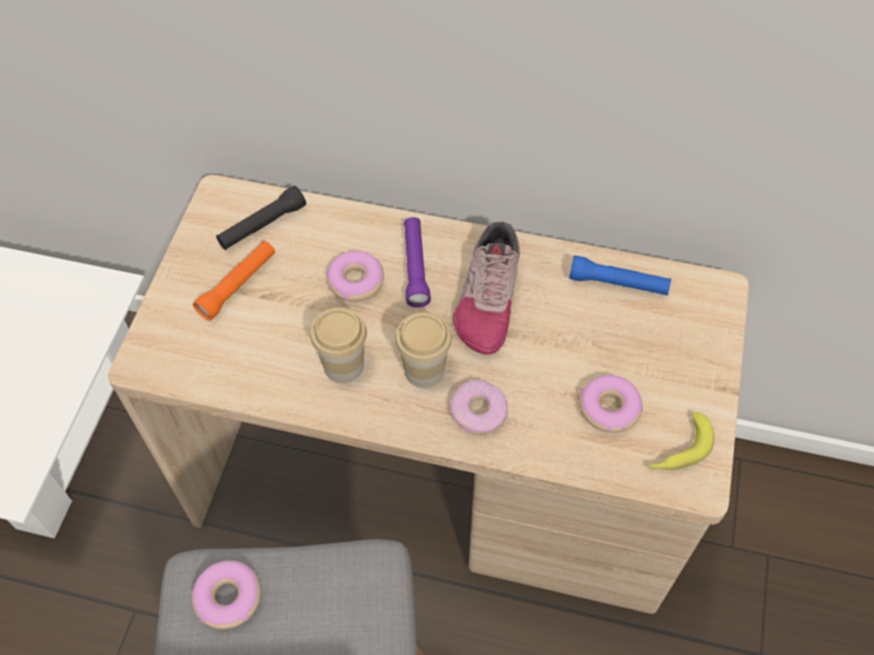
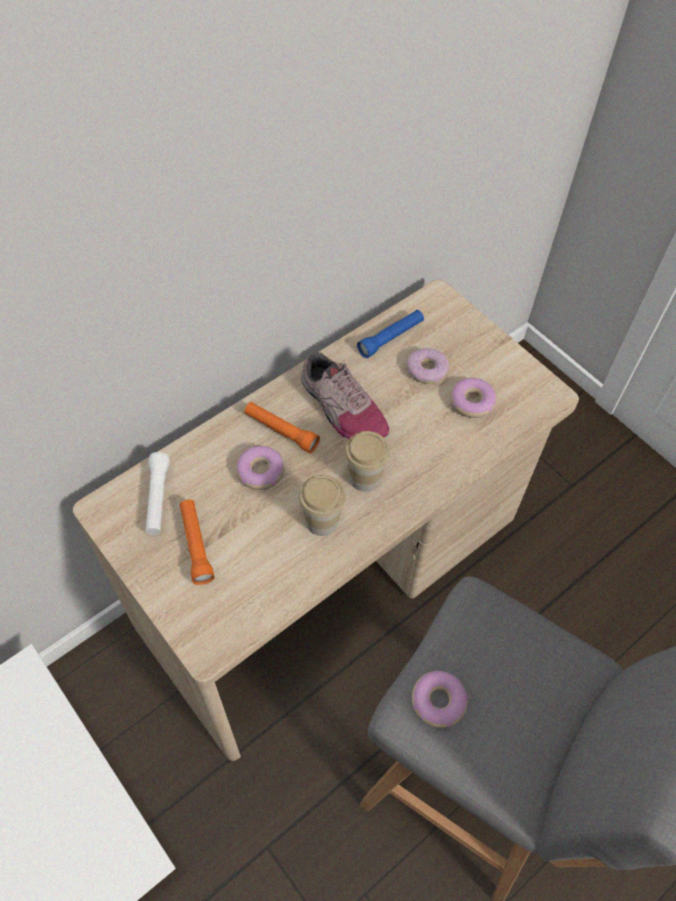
camera: 55 degrees left, 0 degrees up
(262, 226) = (157, 498): black flashlight -> white flashlight
(415, 267) = (281, 431): purple flashlight -> orange flashlight
(478, 412) = (420, 469): donut -> donut (427, 370)
(678, 450) = (524, 389): banana -> none

